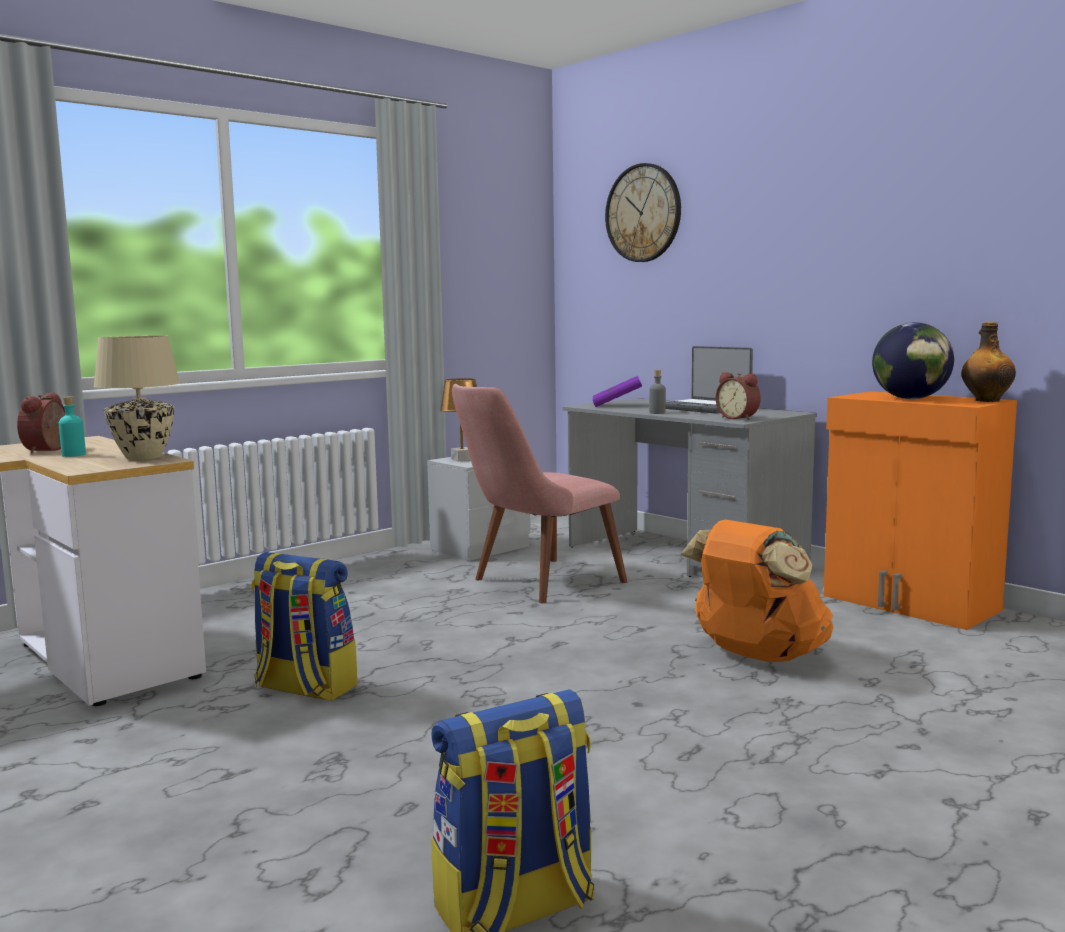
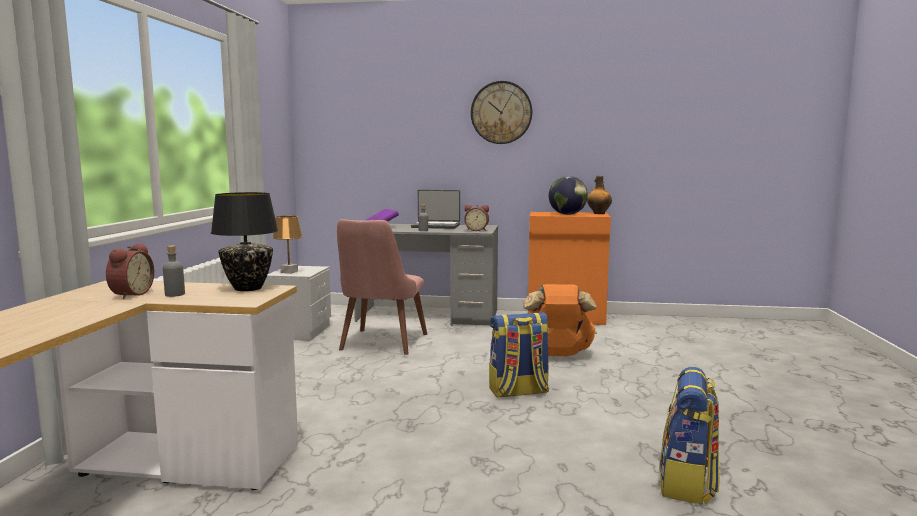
camera: 40 degrees left, 0 degrees up
(49, 450) = (130, 294): alarm clock -> alarm clock turned 135 degrees counterclockwise
(73, 455) = (175, 294): turquoise bottle -> grey bottle
(143, 457) = (248, 288): beige table lamp -> black table lamp
(304, 688) = (377, 433): backpack -> backpack (518, 392)
(643, 213) = (371, 107): wall clock -> wall clock (501, 112)

